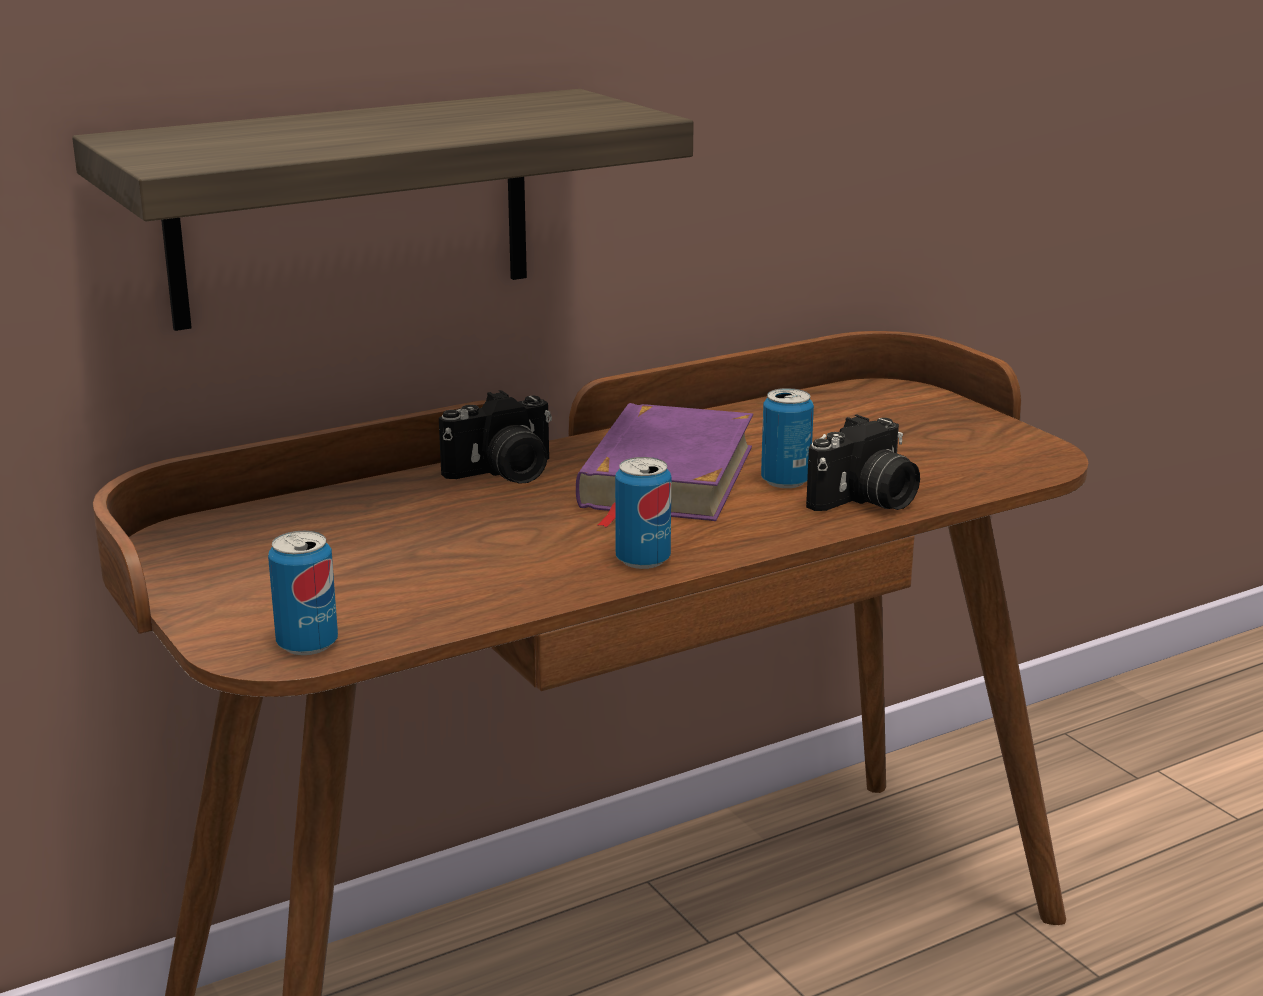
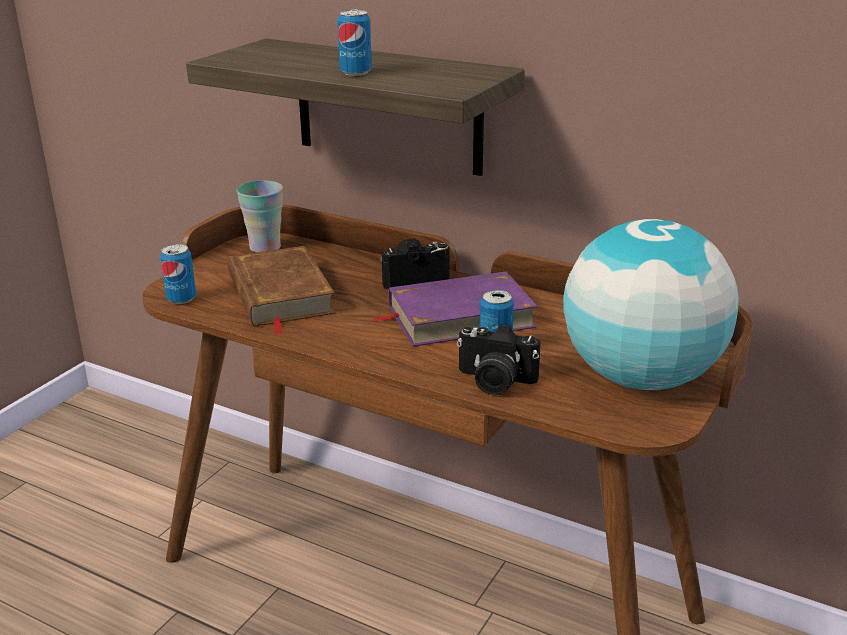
camera: 60 degrees right, 5 degrees up
(206, 542) = (265, 247): none -> cup
(417, 567) = (279, 295): none -> brown book
(503, 474) = (413, 278): camera -> camera turned 135 degrees clockwise
(643, 560) = (340, 342): can -> can (355, 72)
(937, 435) = (641, 378): none -> globe

